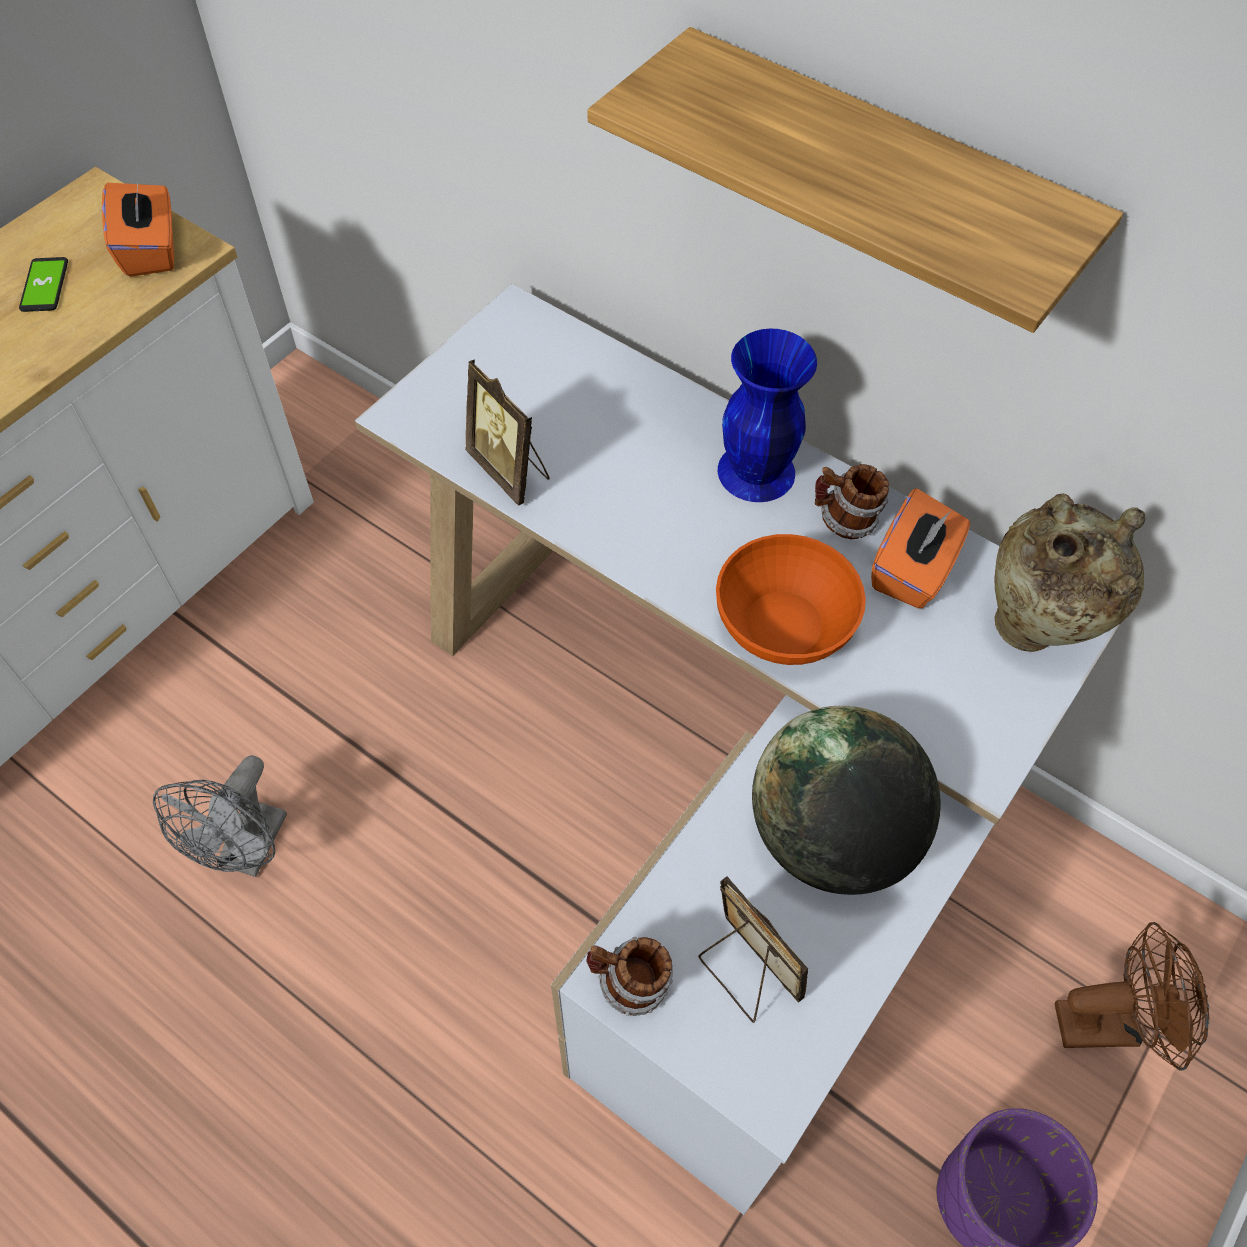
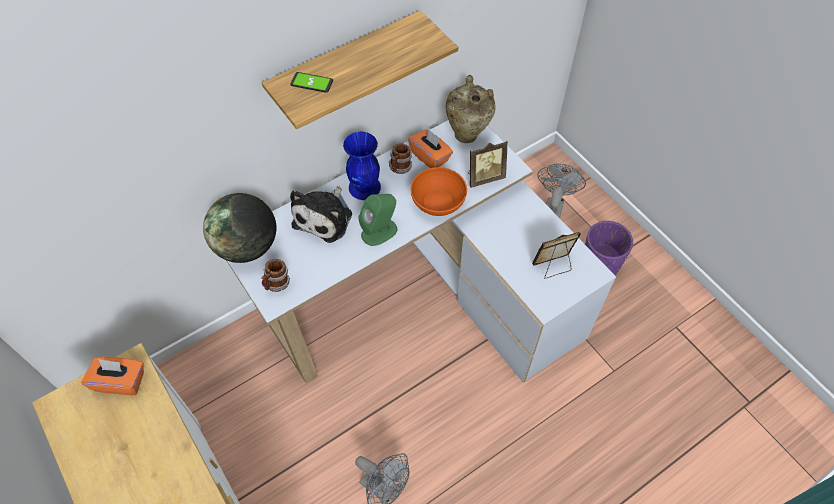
camera: 70 degrees left, 0 degrees up
(45, 286) = (119, 437): phone -> phone (312, 83)
(510, 470) = (325, 269): picture frame -> picture frame (484, 177)
(629, 984) = (548, 302): mug -> mug (276, 284)
(642, 429) = (325, 217): none -> plush toy
(647, 535) = (379, 231): none -> green speaker
(831, 836) = (512, 226): globe -> globe (247, 247)
(1109, 1023) = (553, 206): brown fan -> grey fan

